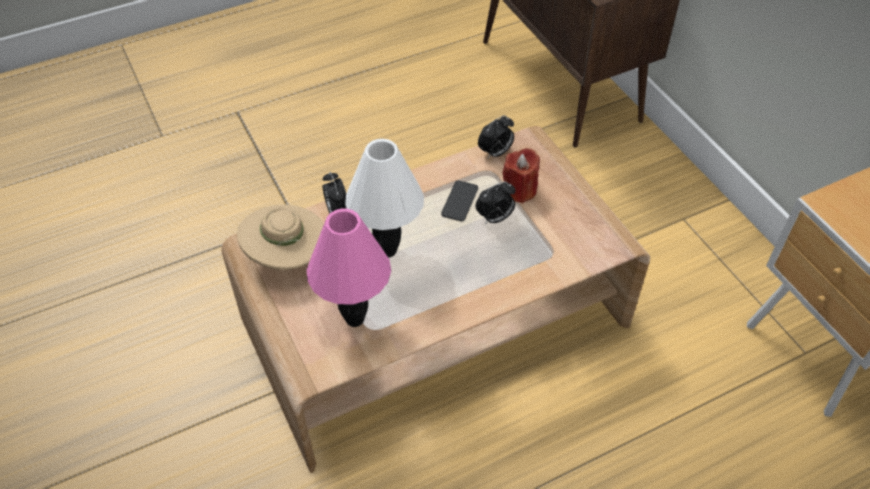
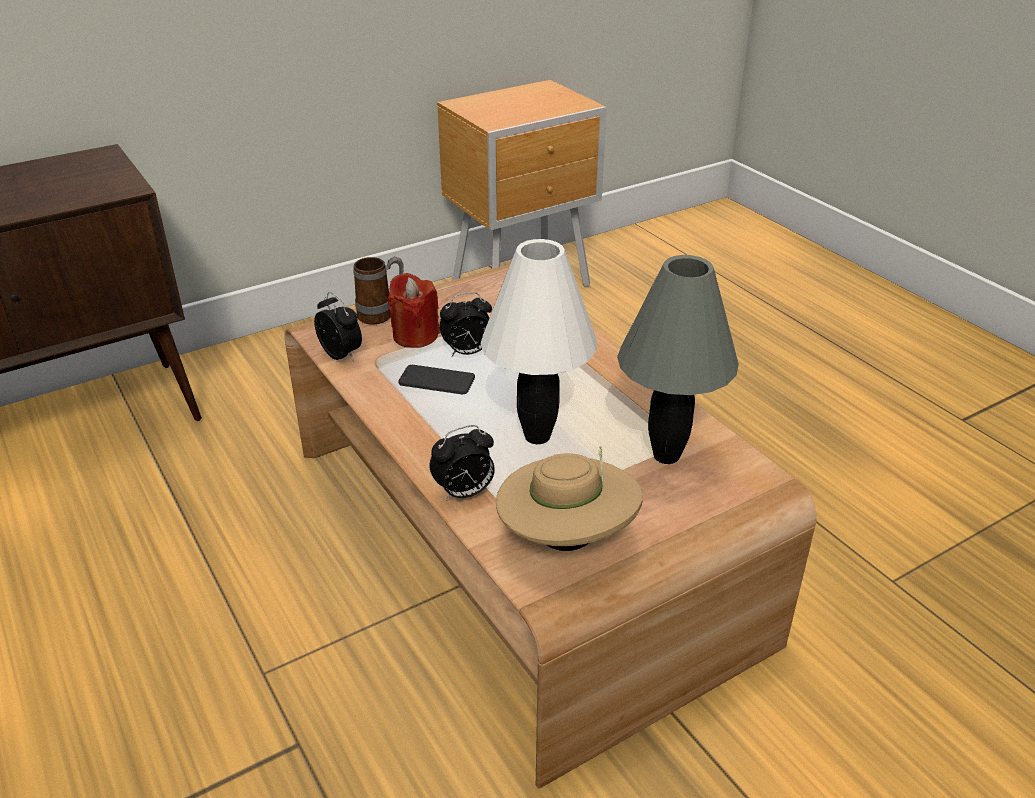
camera: 95 degrees left, 15 degrees down
(355, 319) = (665, 455): pink table lamp -> grey table lamp
(495, 218) = (467, 352): alarm clock -> alarm clock turned 105 degrees clockwise
(550, 172) = (382, 314): none -> mug

